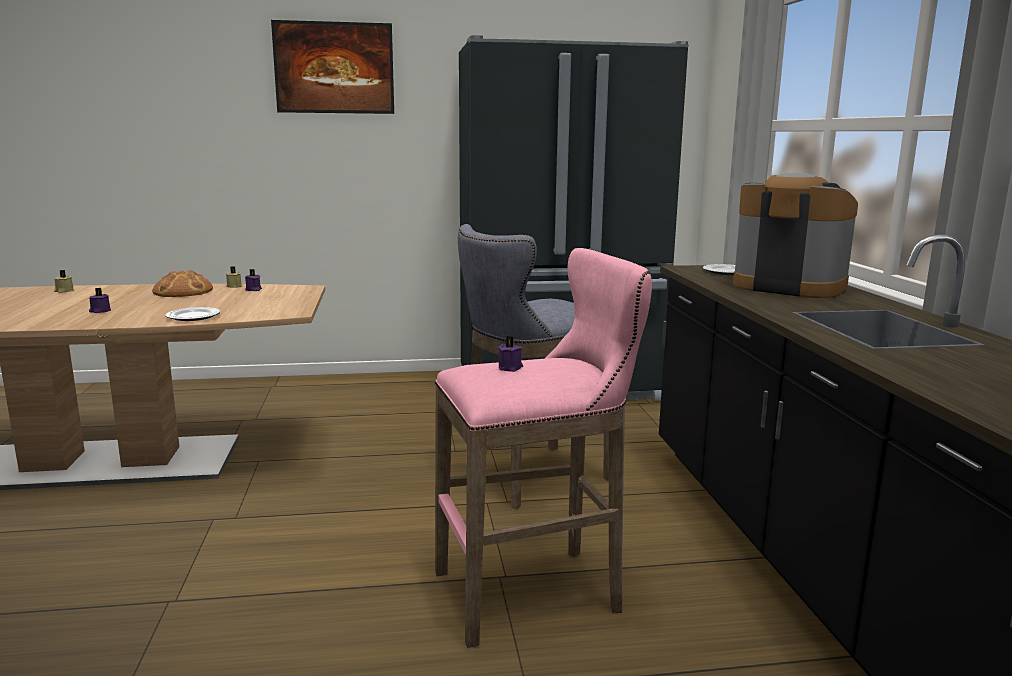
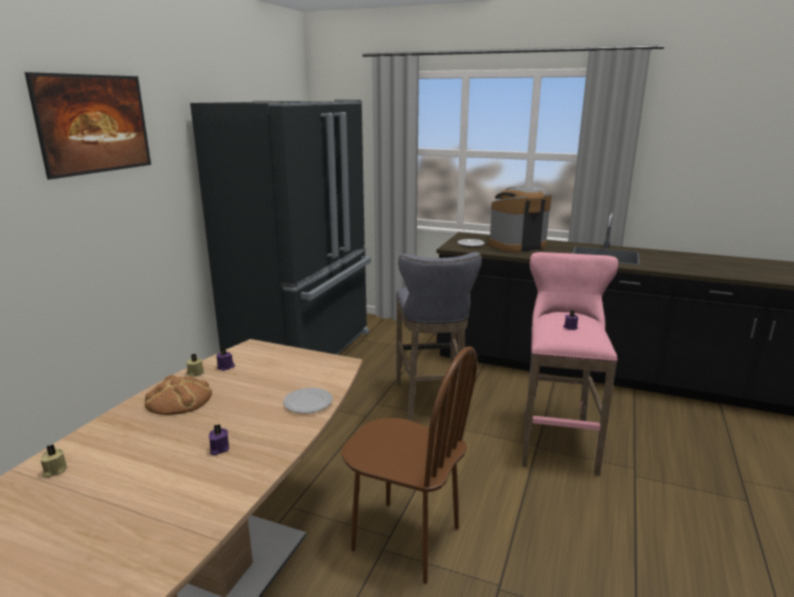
camera: 60 degrees left, 5 degrees up
(234, 527) = (405, 539): none -> brown chair

